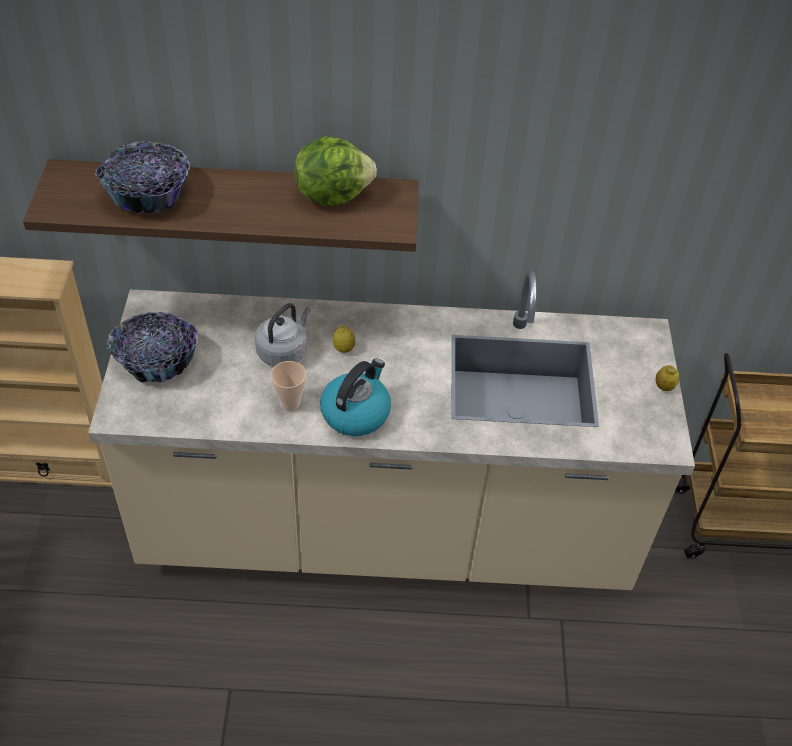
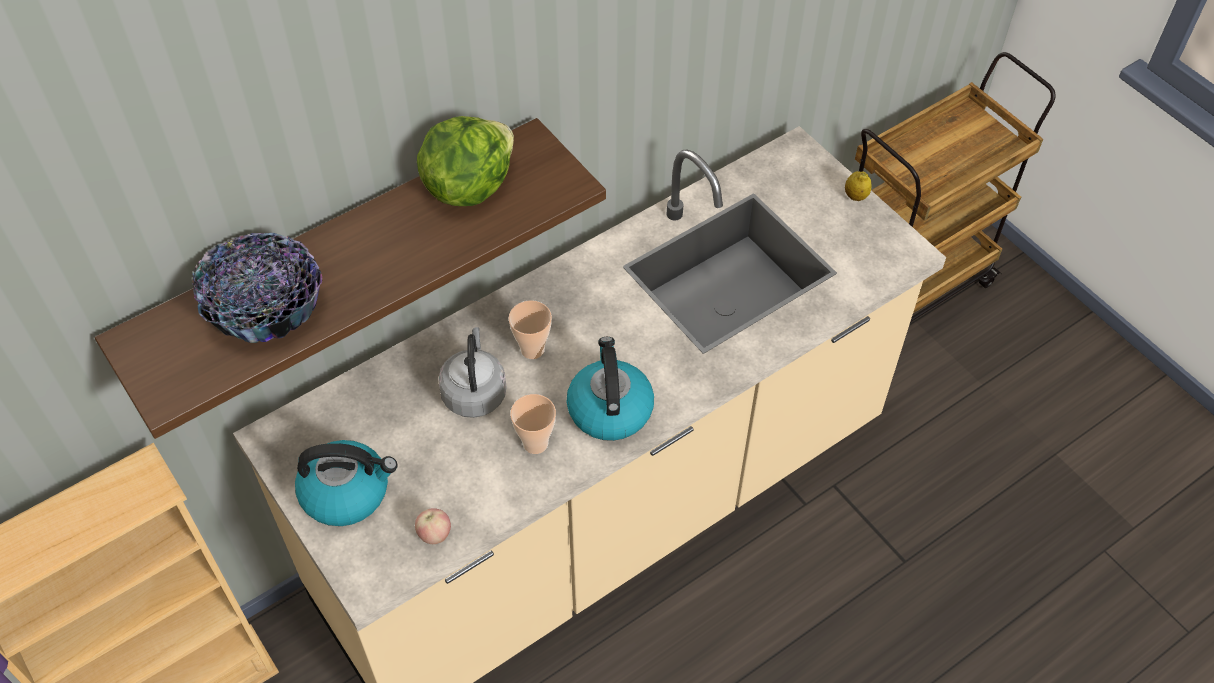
camera: 35 degrees left, 5 degrees up
(156, 360) = (347, 492): bowl -> kettle
(179, 415) = (435, 534): none -> apple
(343, 348) = (532, 349): lemon -> cup

